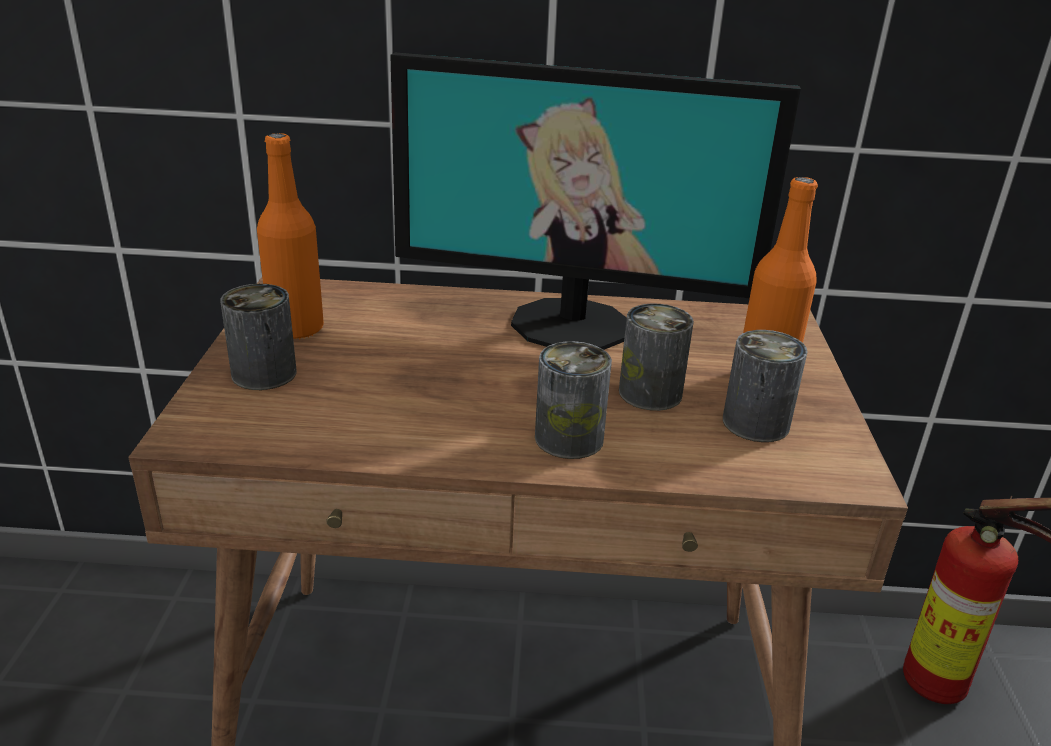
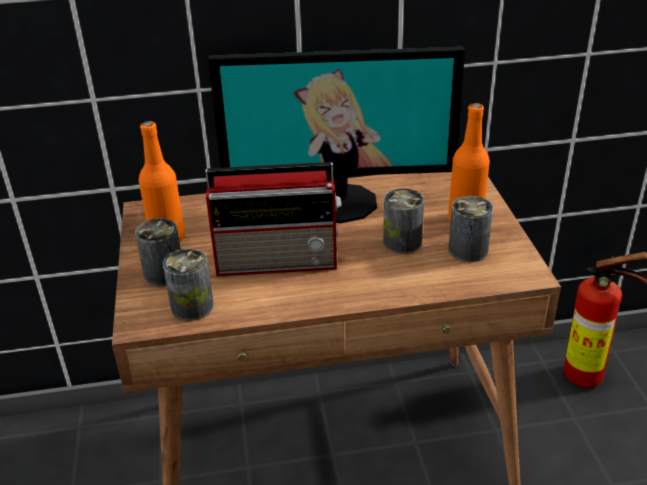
camera: 10 degrees left, 5 degrees up
(446, 386) = (279, 260): none -> radio
(569, 438) = (365, 281): can -> can (192, 306)

